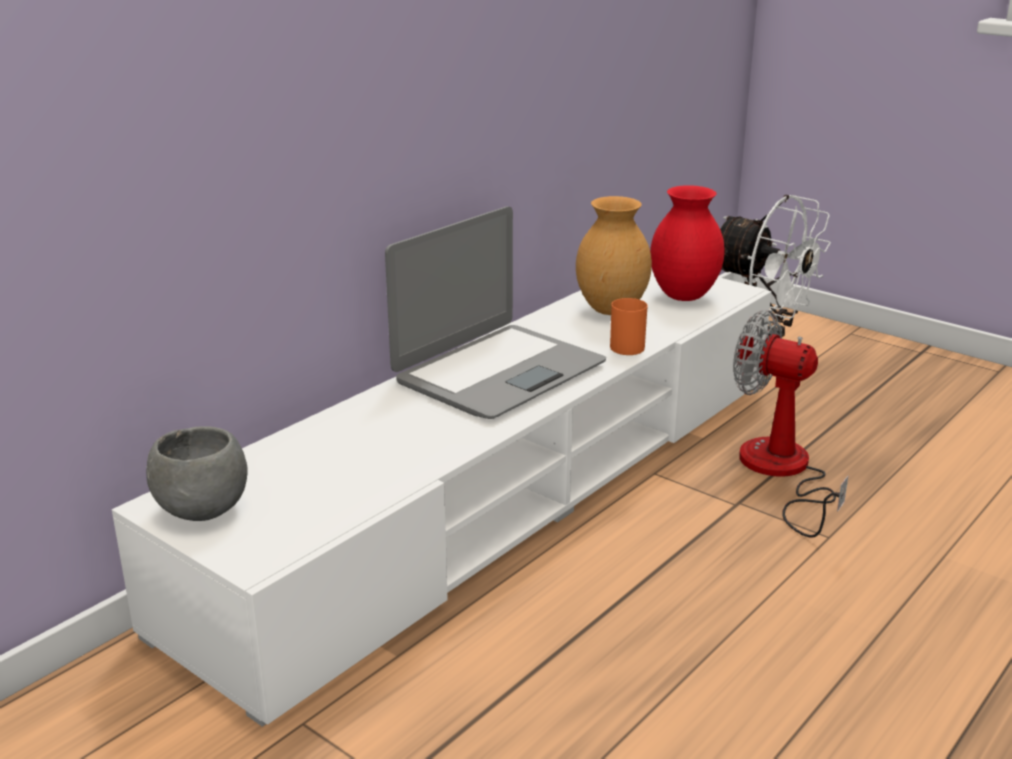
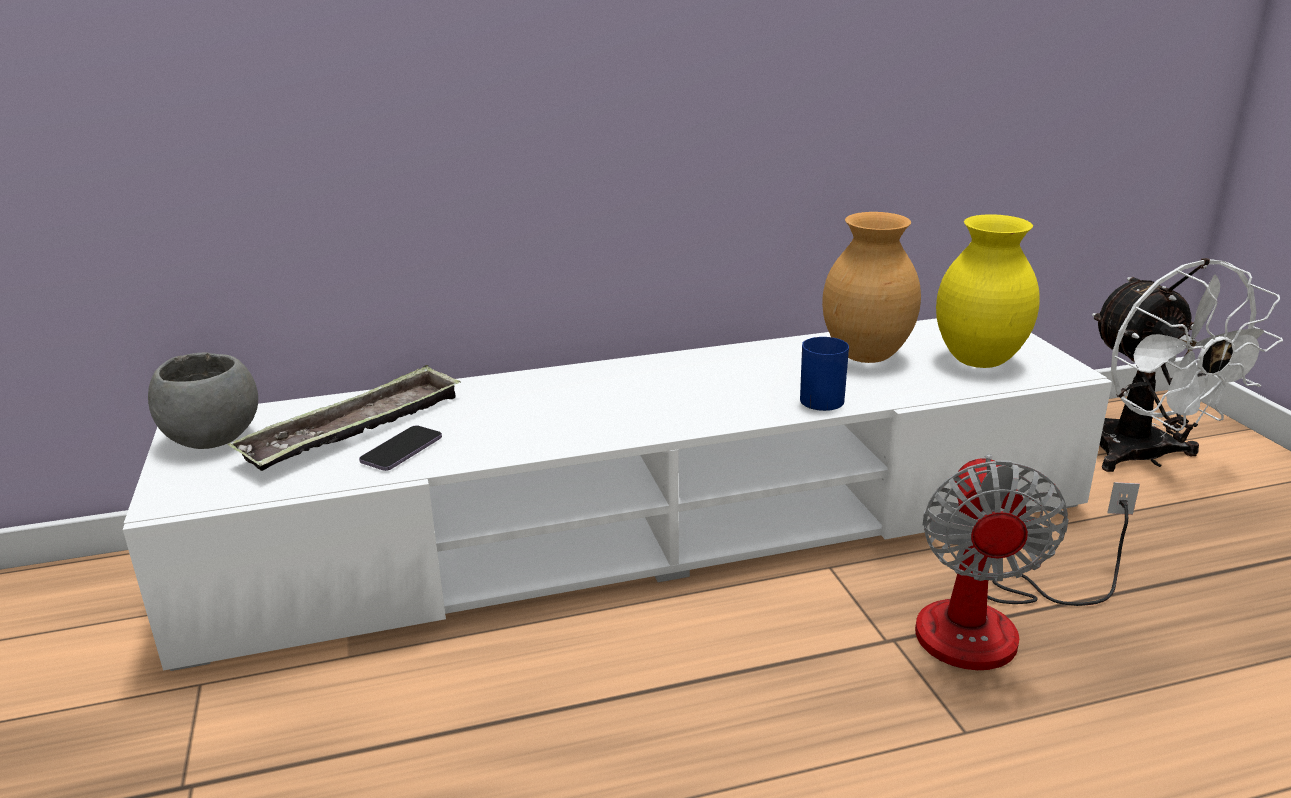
camera: 35 degrees right, 0 degrees up
(318, 464) = (355, 429): none -> tray
(386, 467) = (402, 450): none -> phone
(498, 372) = (646, 390): laptop -> none
(627, 346) = (826, 398): orange mug -> blue mug
(684, 296) = (980, 361): red vase -> yellow vase
(781, 473) = (994, 623): fan -> fan turned 150 degrees counterclockwise

